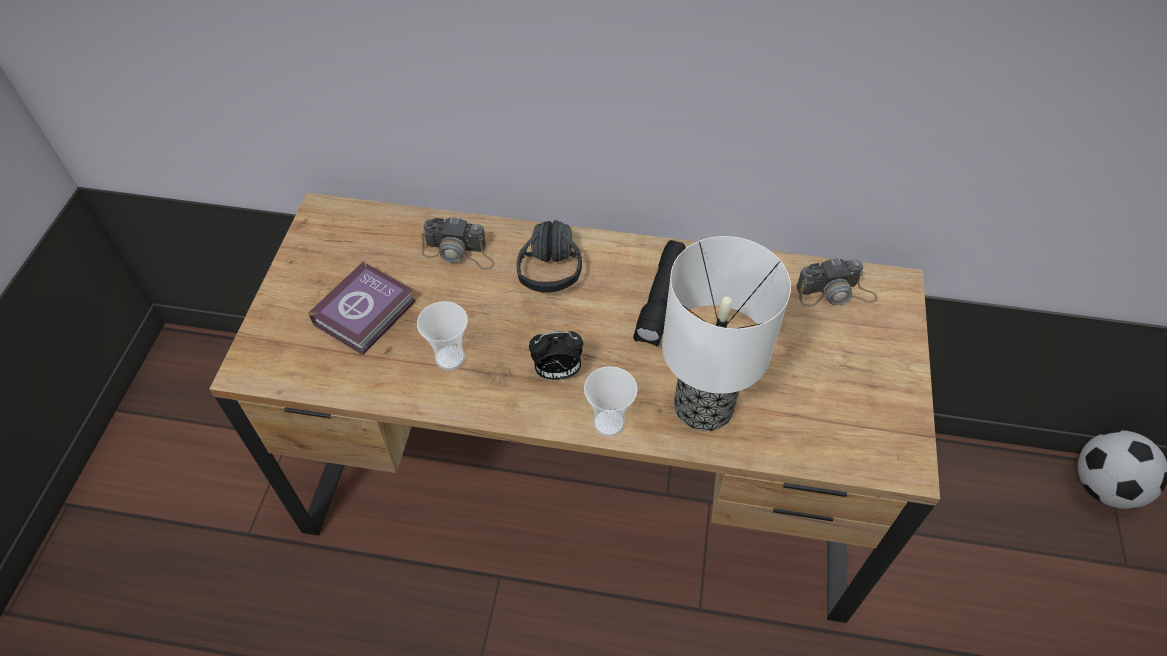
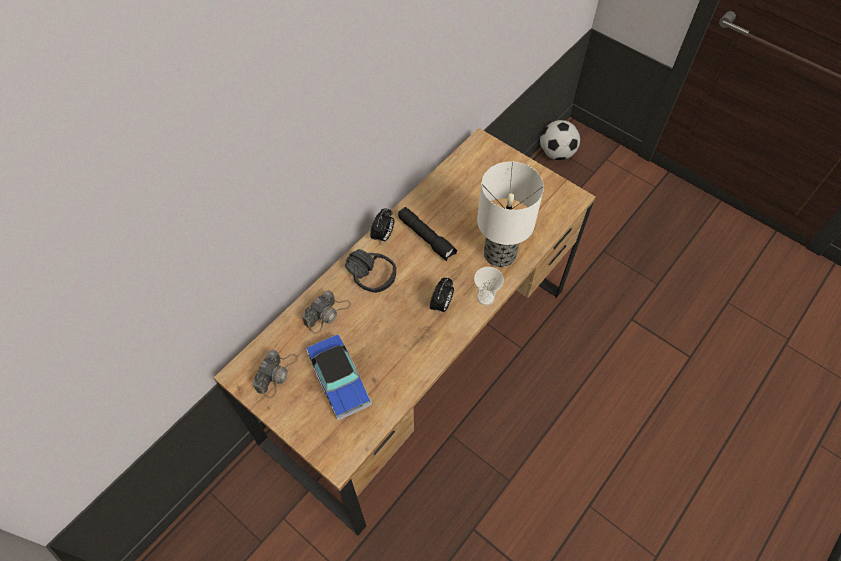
camera: 60 degrees left, 5 degrees up
(368, 312) = (339, 379): book -> toy car
(450, 357) = (399, 351): cup -> none
(625, 251) = (383, 236): none -> alarm clock
(835, 293) = (470, 166): camera -> camera (277, 374)

